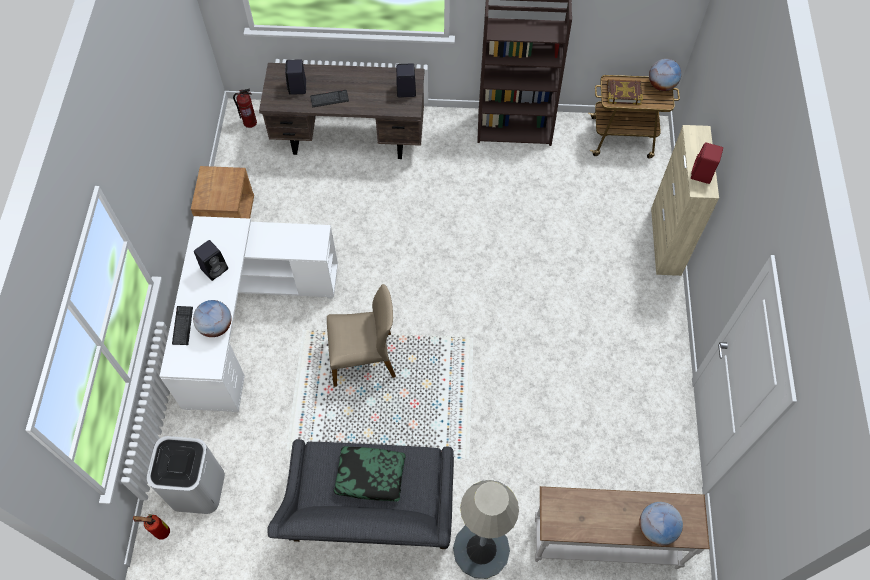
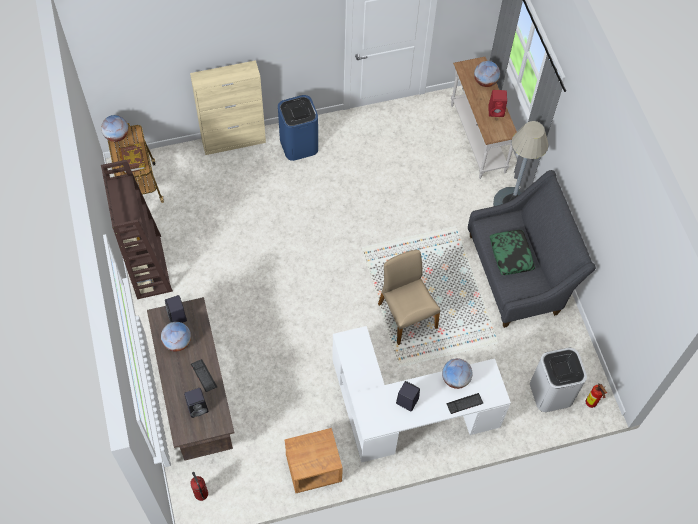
camera: 110 degrees left, 0 degrees up
(376, 85) = (177, 342): none -> globe
(645, 310) = (299, 144): none -> blue trash can
(702, 174) = (238, 72): red speaker -> red speaker (496, 111)

